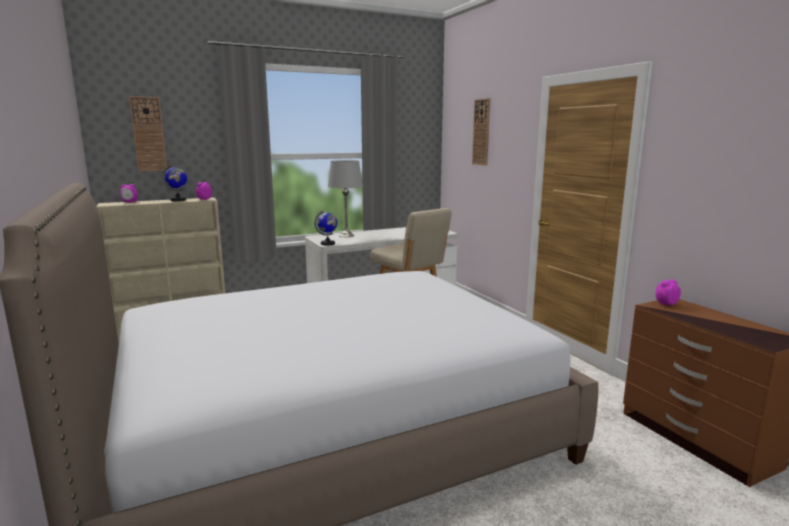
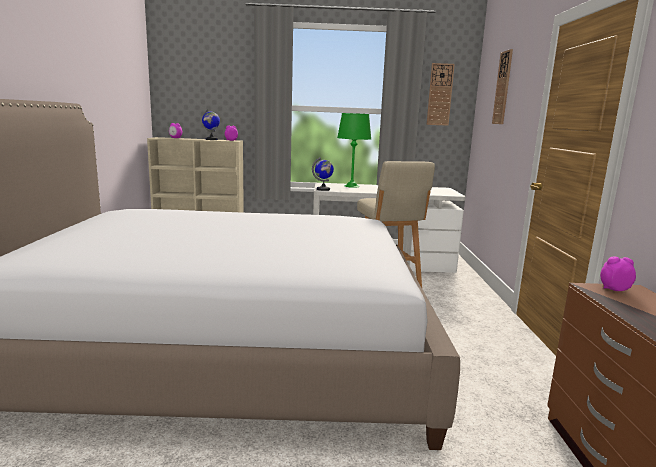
camera: 25 degrees right, 0 degrees up
(148, 134) = (196, 83): wall clock -> wall clock (440, 94)
(346, 235) = (351, 186): grey table lamp -> green table lamp

